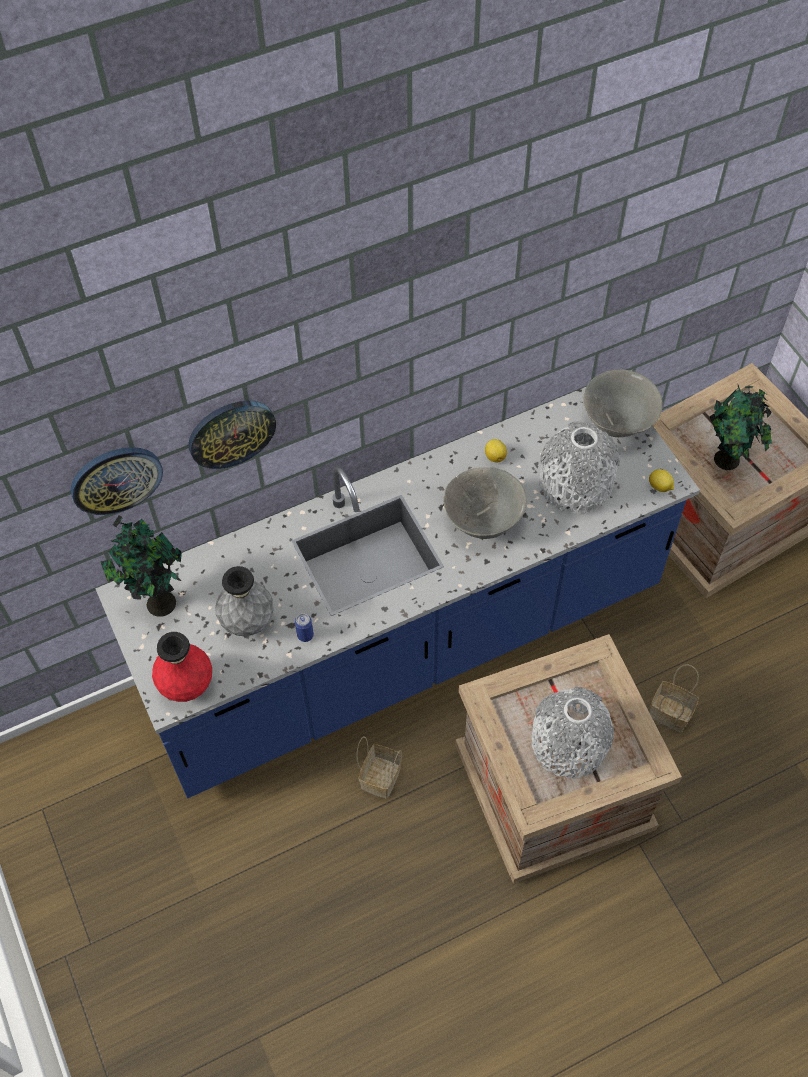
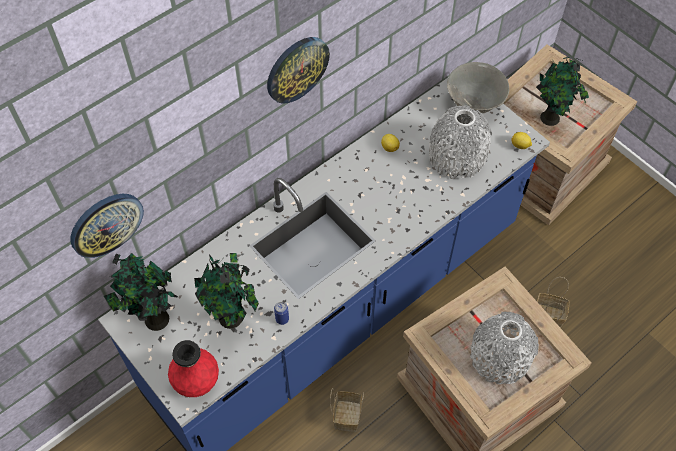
camera: 15 degrees left, 0 degrees up
(231, 432) = (193, 166): wall clock -> wall clock (297, 69)
(248, 622) = (232, 318): grey vase -> potted plant
(483, 521) = (395, 199): grey bowl -> none

